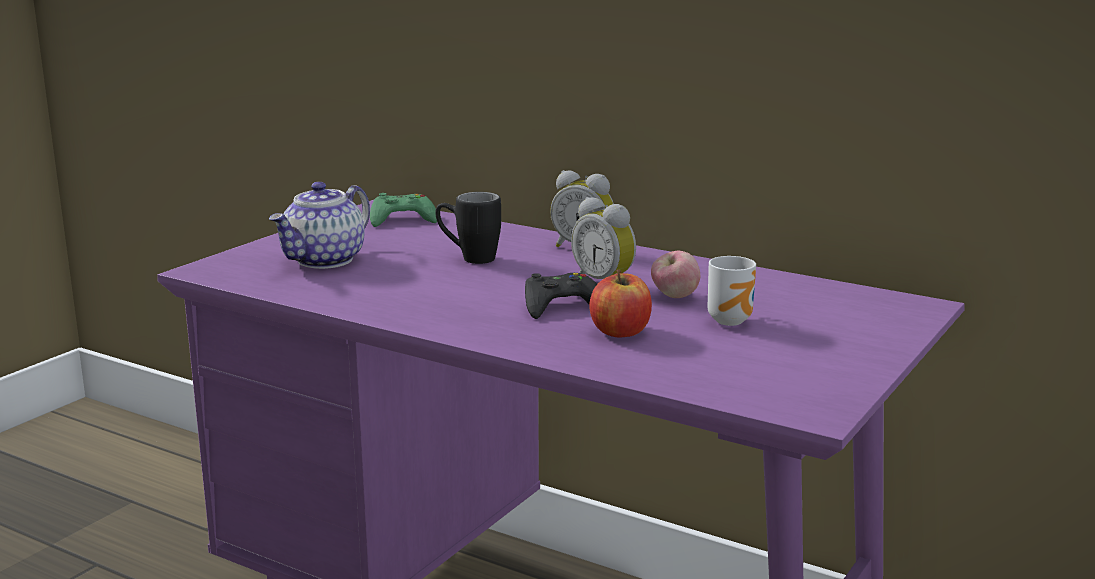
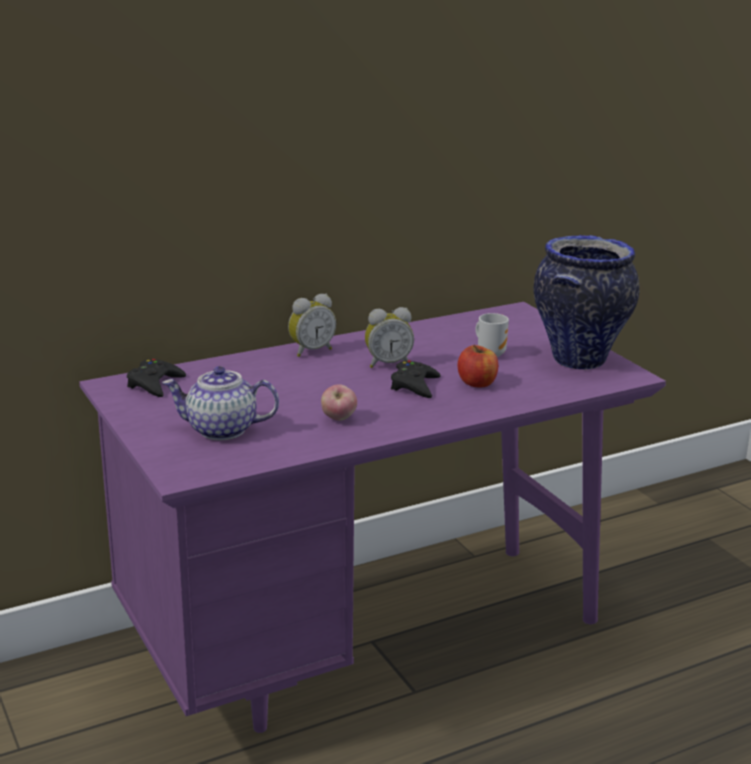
camera: 60 degrees left, 5 degrees up
(325, 260) = (221, 430): teapot -> teapot turned 120 degrees clockwise
(402, 219) = (155, 384): green game controller -> black game controller
(468, 258) = (284, 386): black mug -> none
(675, 297) = (436, 355): apple -> apple (338, 419)
(812, 370) = (579, 359): none -> vase

